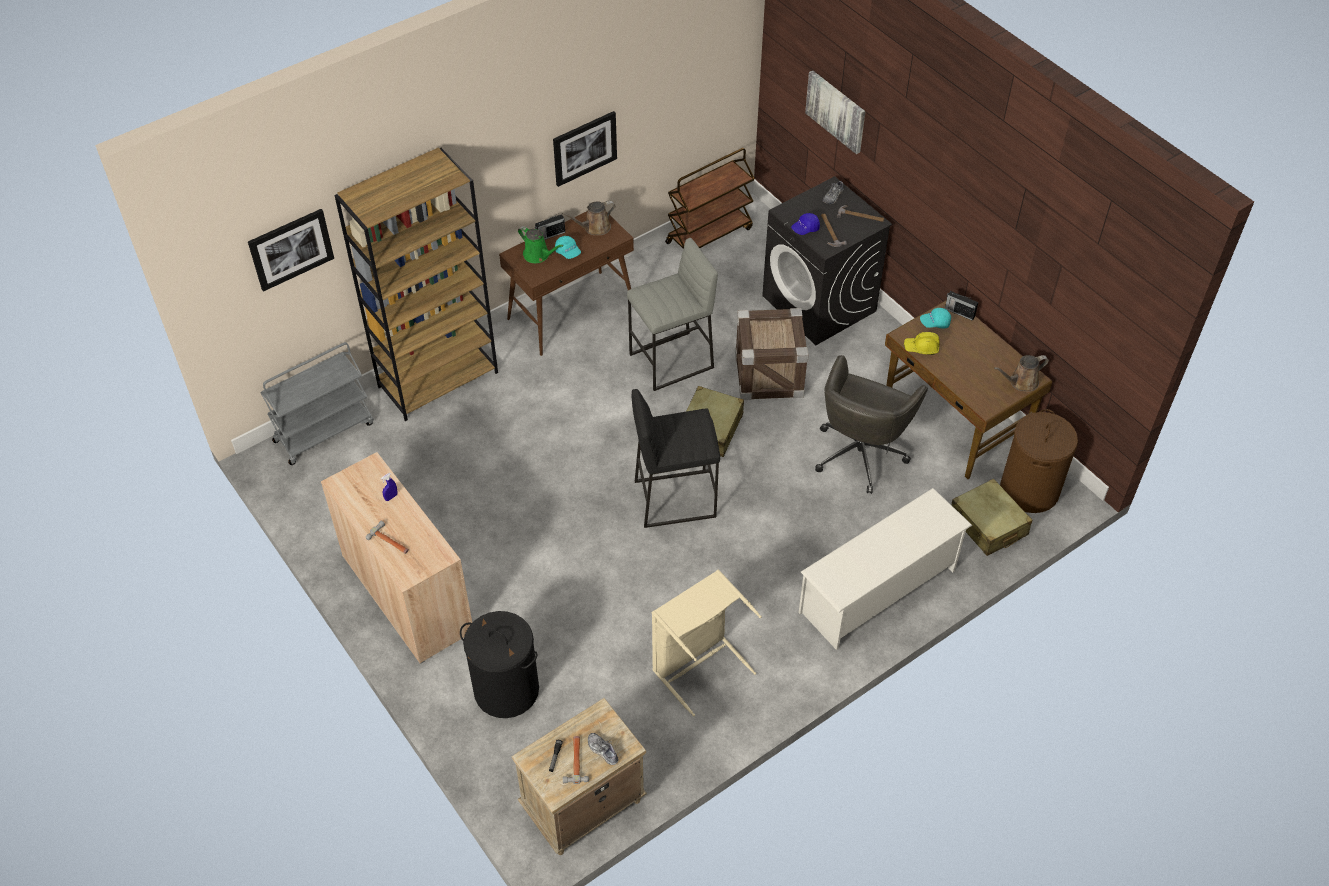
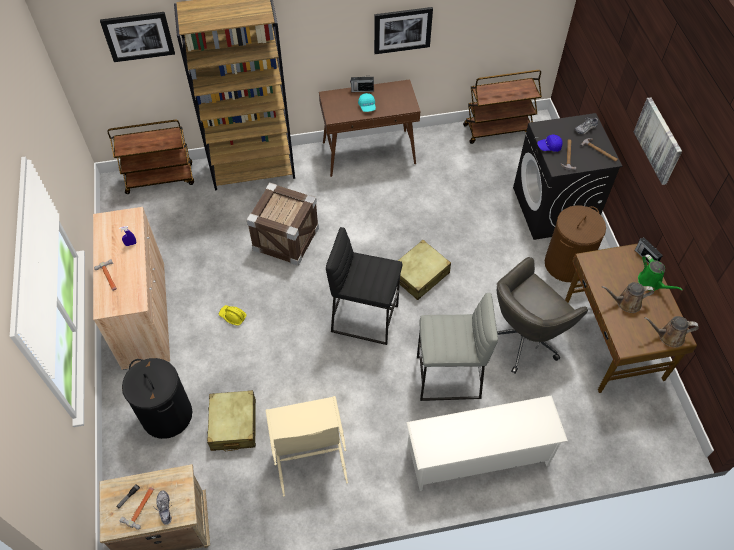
camera: 25 degrees right, 5 degrees up
(324, 431) = (160, 178): grey cart -> brown cart
(538, 255) = (345, 102): green watering can -> green watering can (651, 282)
(594, 228) = (396, 95): brown watering can -> brown watering can (626, 303)
(671, 362) = (419, 214): grey stool -> grey stool (448, 378)
(769, 375) = (485, 250): crate -> crate (286, 239)
(836, 111) = (611, 59): picture -> picture (658, 140)
(921, 348) = (597, 275): yellow hard hat -> yellow hard hat (232, 316)
(935, 323) = (620, 258): turquoise cap -> none
(988, 525) = (596, 438): beige suitcase -> beige suitcase (233, 425)
(1029, 490) = (646, 422): brown laundry basket -> brown laundry basket (566, 264)

